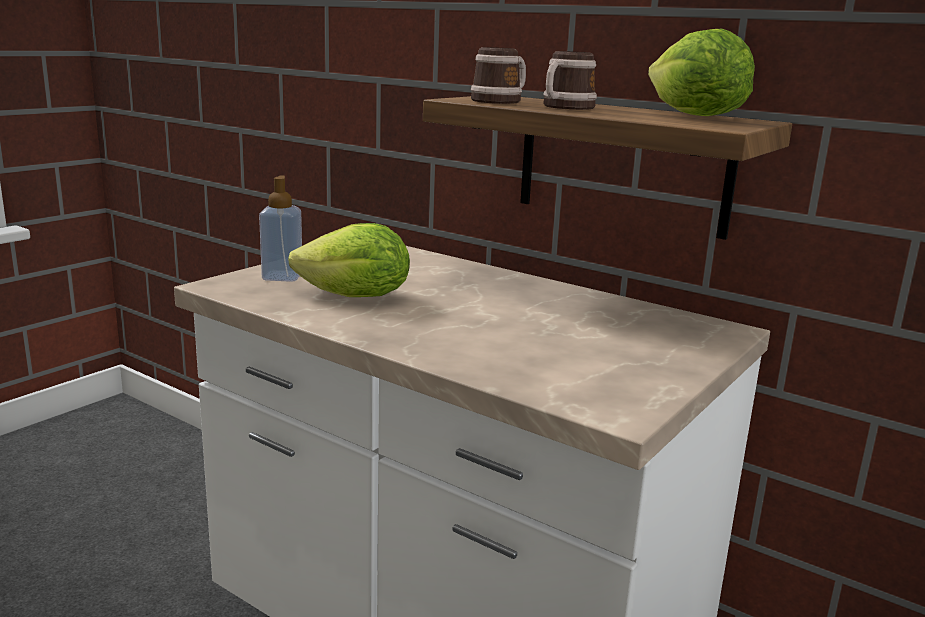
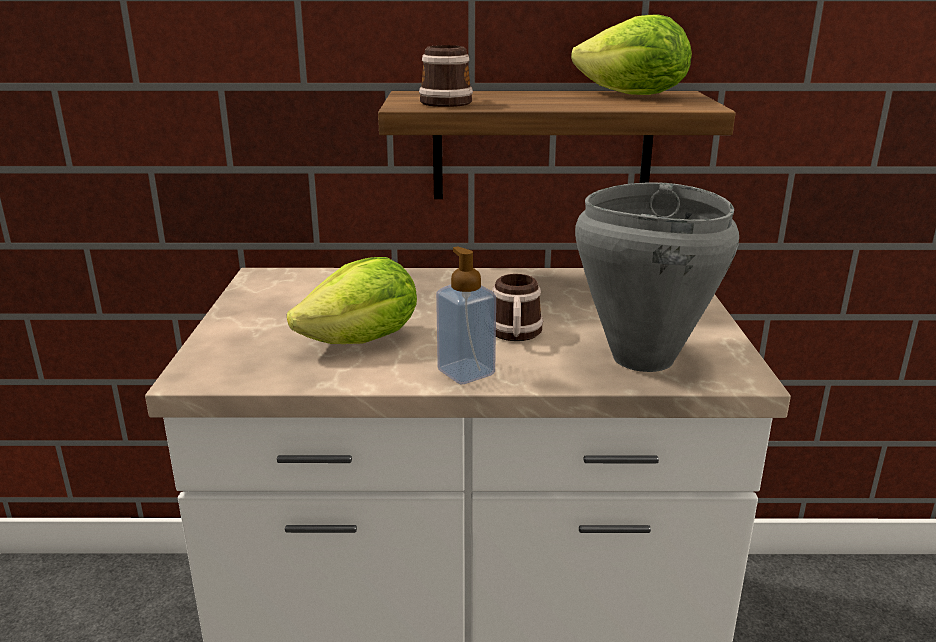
camera: 35 degrees left, 5 degrees up
(282, 277) = (246, 342): soap dispenser -> soap dispenser (466, 372)
(551, 372) = (641, 358): none -> grey cooking pot
(564, 107) = (523, 102): mug -> mug (515, 334)

